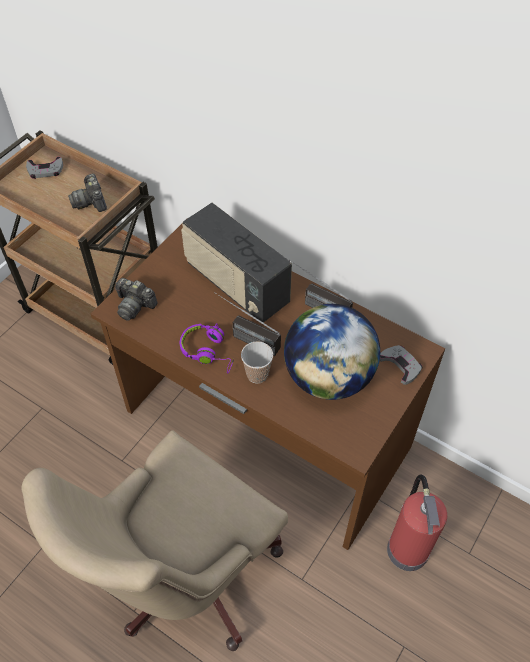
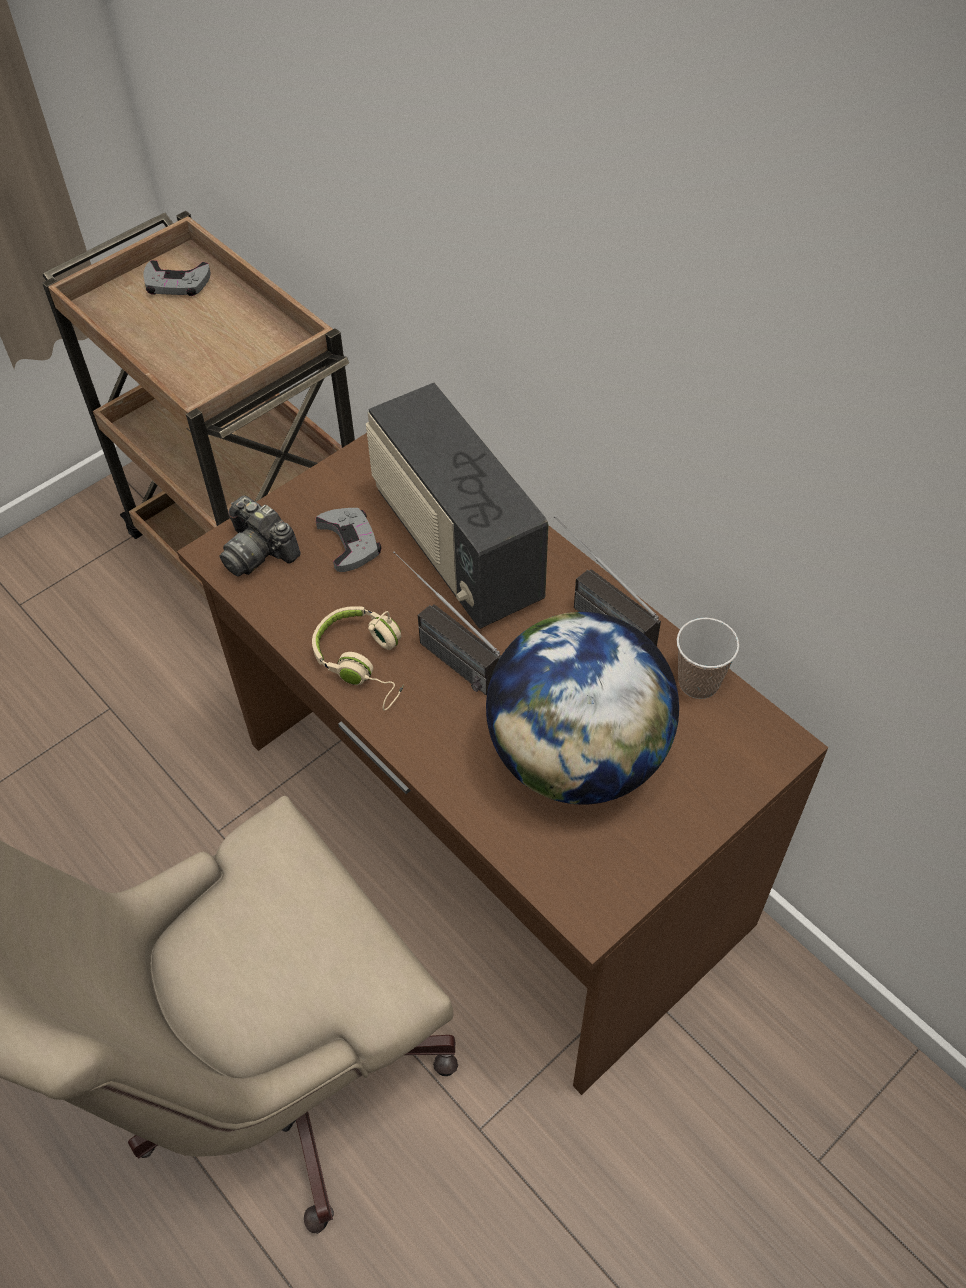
camera: 15 degrees right, 0 degrees up
(91, 201) = (237, 350): camera -> none
(208, 352) = (365, 662): purple headphones -> beige headphones
(257, 374) = (442, 724): cup -> cup (698, 682)
(400, 365) = (727, 763): grey game controller -> grey game controller (350, 542)
(407, 547) = (698, 1119): fire extinguisher -> none

